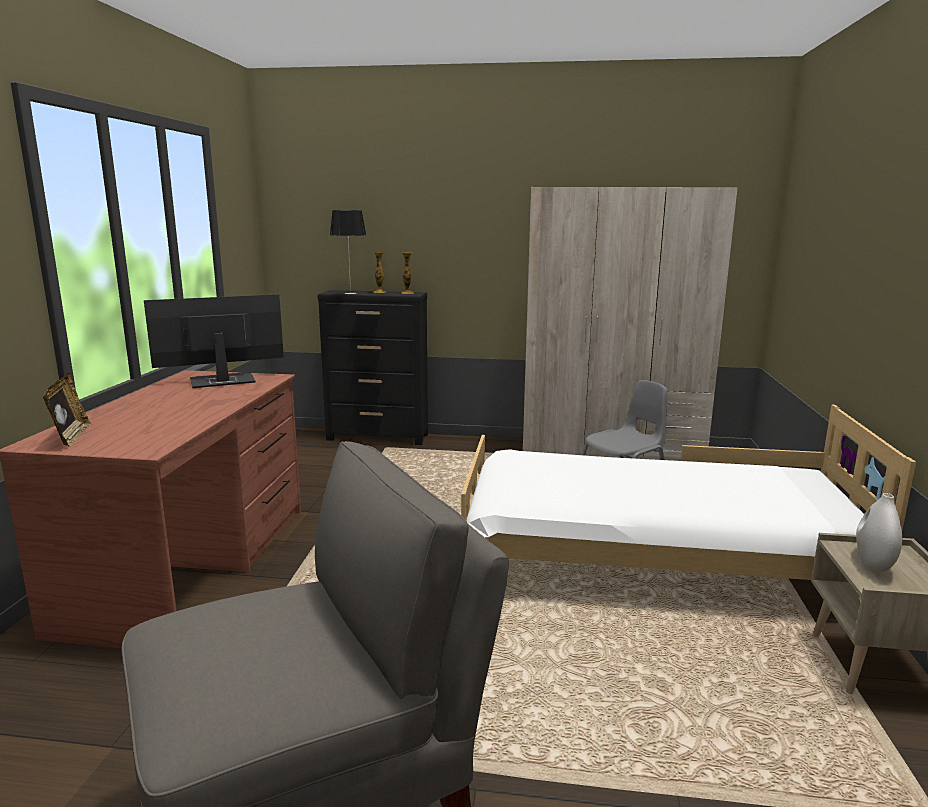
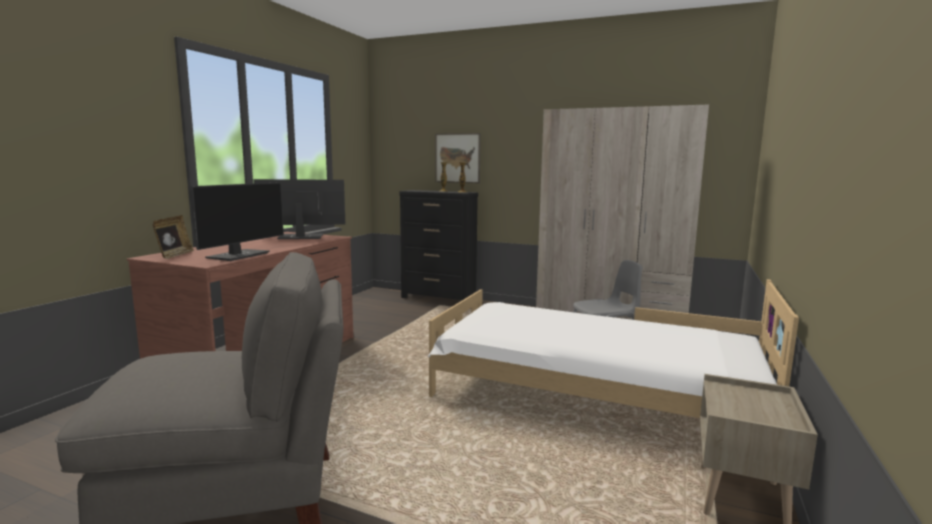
camera: 15 degrees right, 5 degrees down
(176, 428) = (239, 255): none -> monitor
(350, 293) = (422, 191): table lamp -> none
(395, 245) = (457, 158): none -> picture
(873, 564) = (739, 401): white vase -> none

